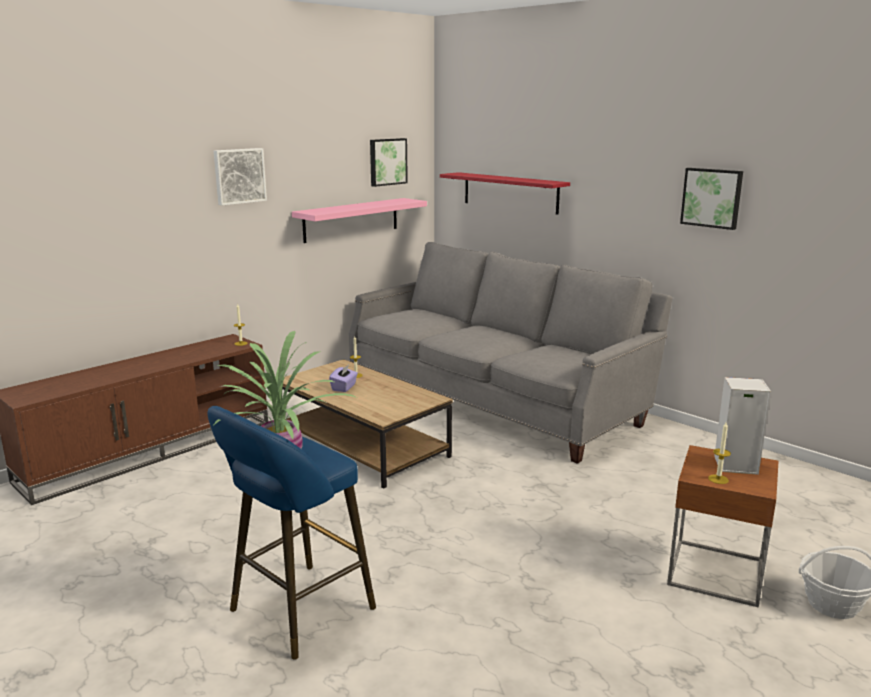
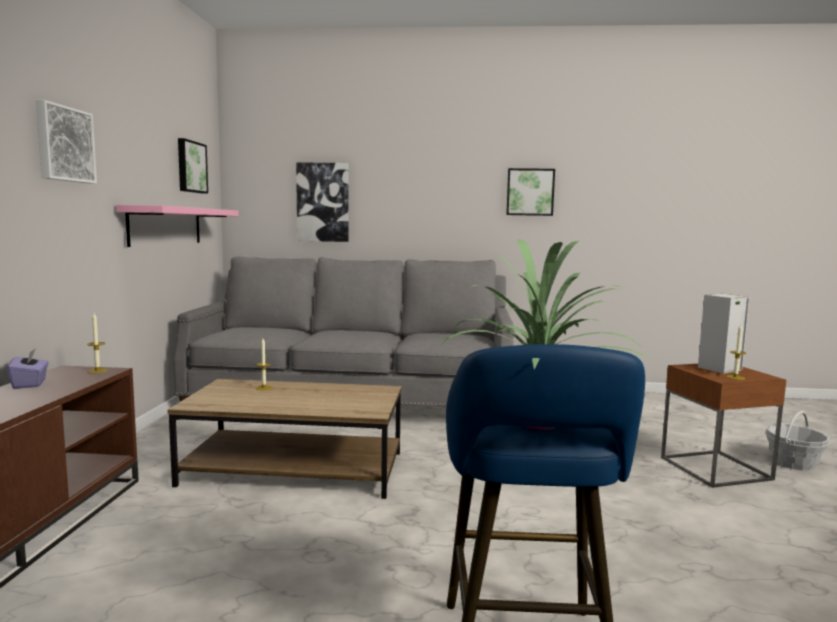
camera: 40 degrees left, 10 degrees down
(344, 387) = (273, 399): purple tissue box -> purple tissue box (30, 384)
(510, 192) = (323, 202): red shelf -> picture

